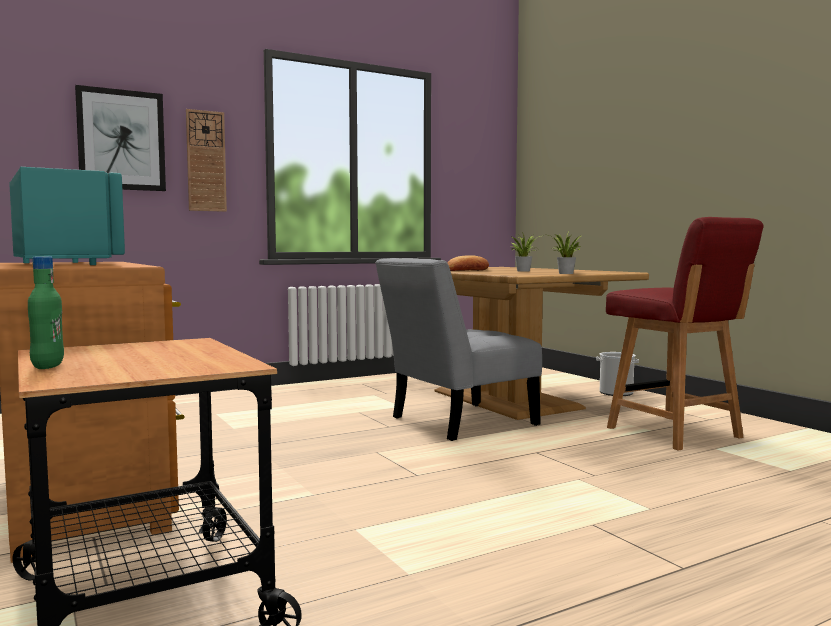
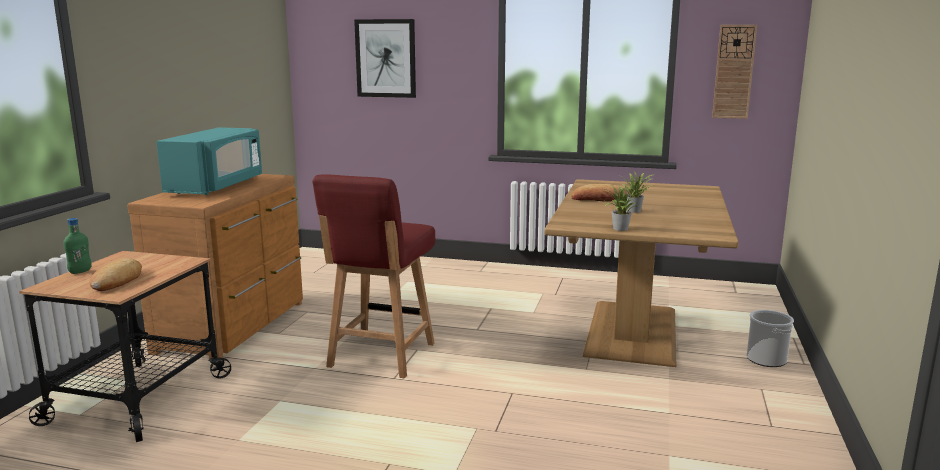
camera: 45 degrees right, 10 degrees up
(168, 361) = (117, 280): none -> bread
(206, 161) = (447, 71): wall clock -> wall clock (734, 72)
(457, 422) = (530, 342): grey chair -> none
(675, 433) = (681, 425): red chair -> red chair (380, 356)

